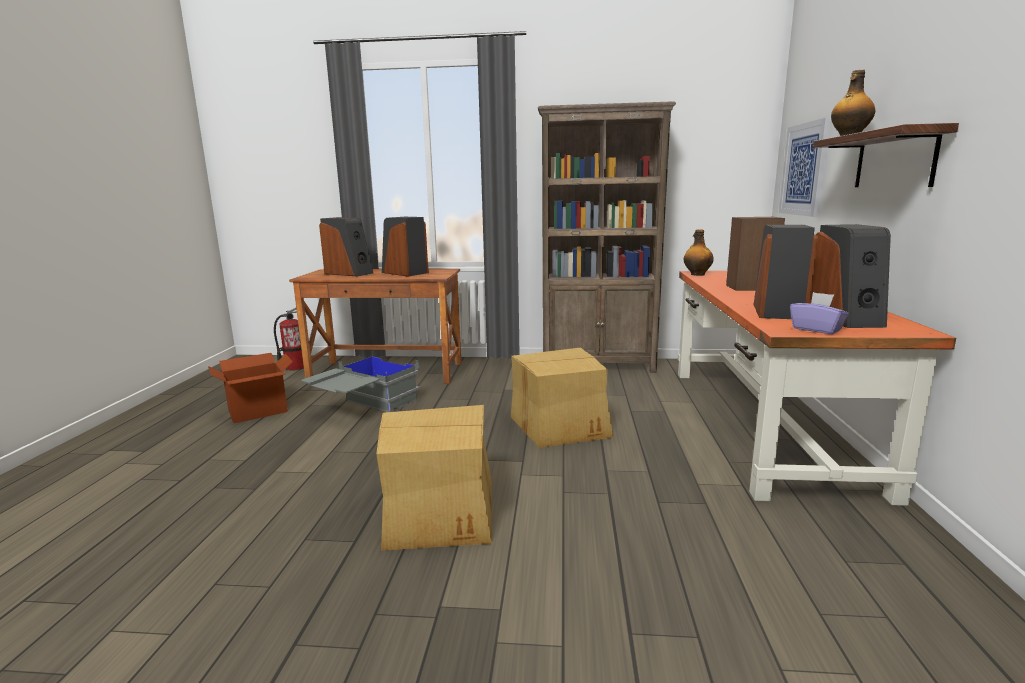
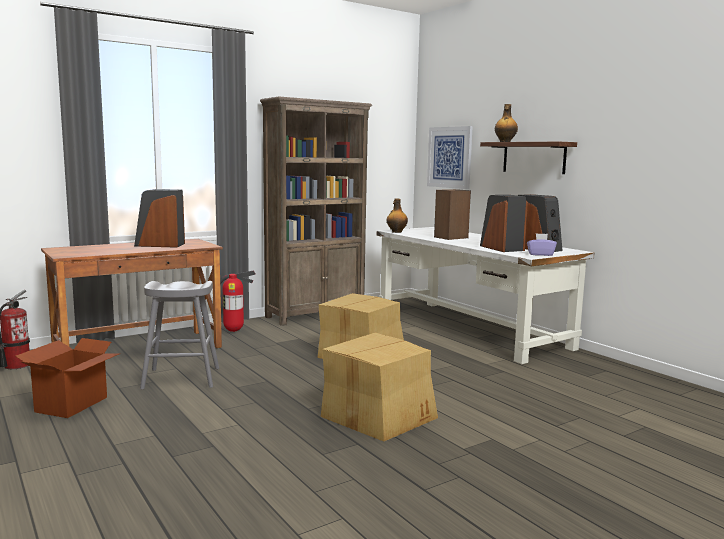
camera: 40 degrees left, 5 degrees down
(349, 273) = (100, 249): speaker -> none
(364, 408) = (181, 378): grey storage box -> grey stool
(490, 368) = (233, 331): none -> fire extinguisher
(764, 423) = (470, 329): orange desk -> white desk

